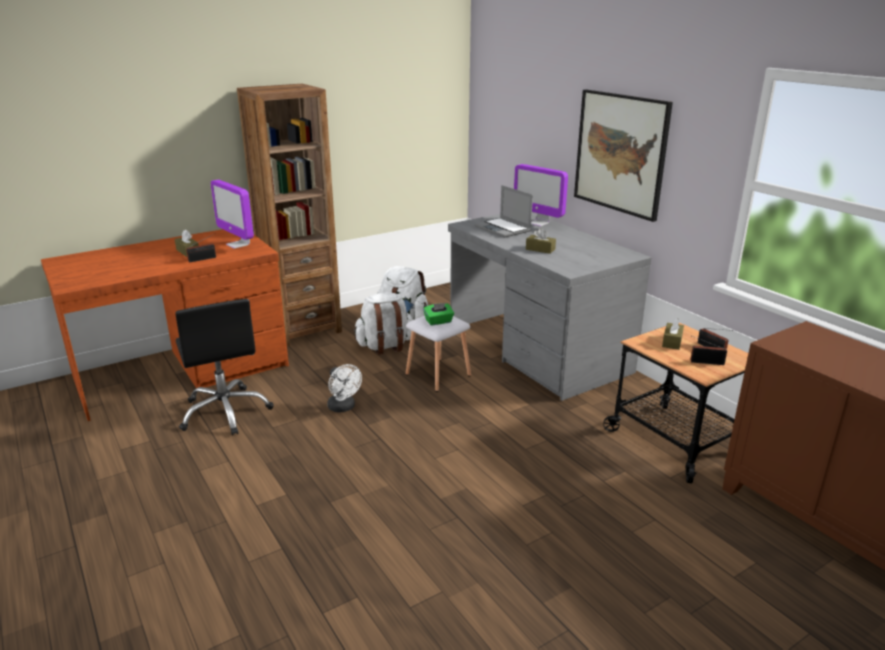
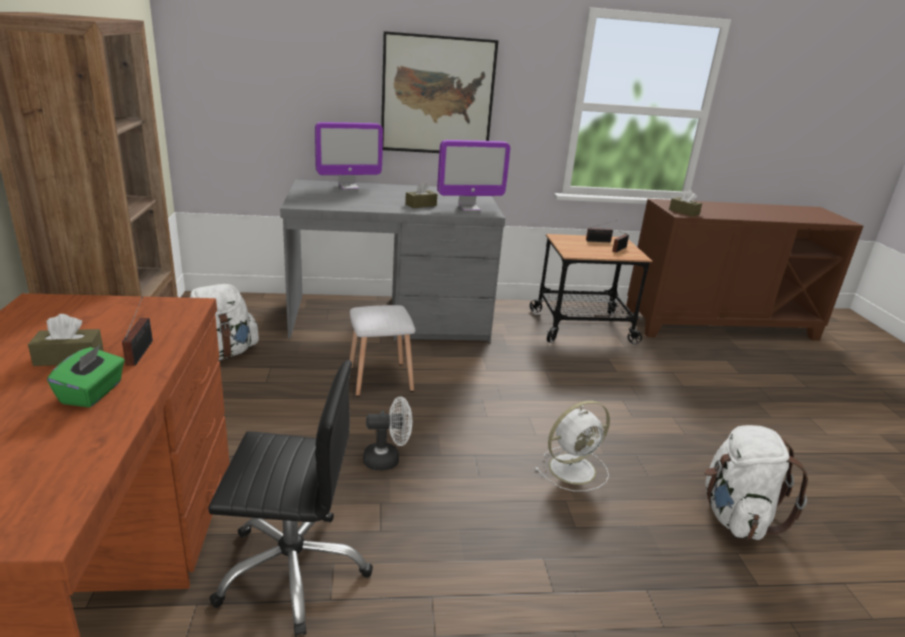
camera: 65 degrees left, 0 degrees up
(238, 244) = (120, 314): monitor -> monitor (469, 208)
(385, 346) = (274, 387): white backpack -> white backpack (736, 516)
(403, 487) = (574, 468): none -> white fan
(438, 322) = (387, 314): green tissue box -> green tissue box (92, 393)
(503, 229) = (341, 198): laptop -> none
(672, 342) = (579, 246): brown tissue box -> brown tissue box (684, 212)

